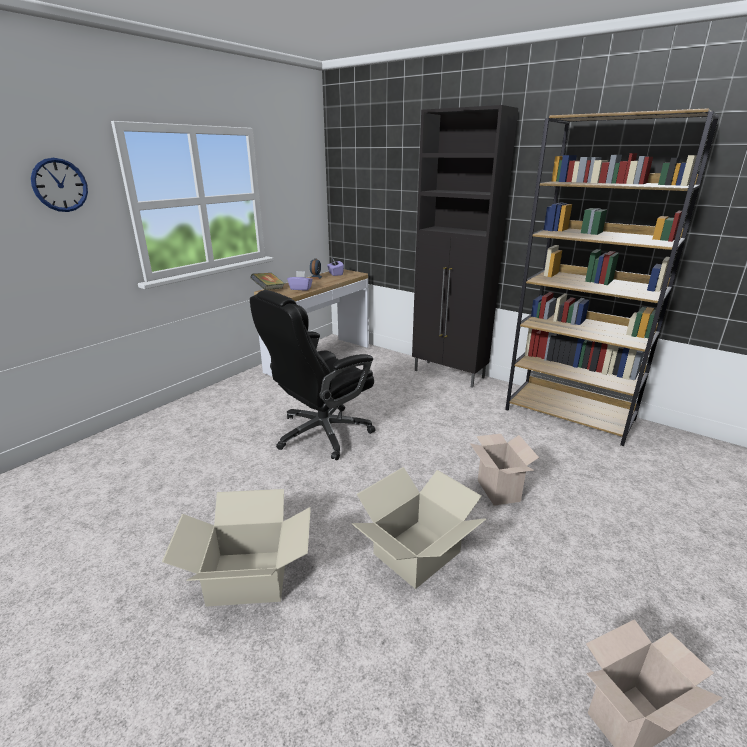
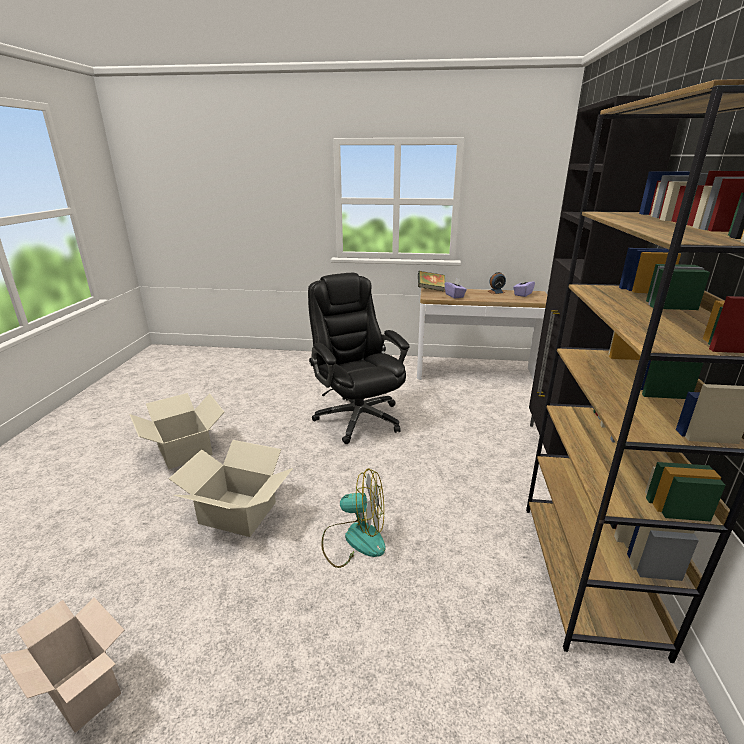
camera: 60 degrees right, 0 degrees up
(60, 185) = (291, 182): wall clock -> none
(321, 433) = (358, 417): black office chair -> black office chair turned 45 degrees clockwise
(496, 490) = (354, 539): cardboard box -> fan

